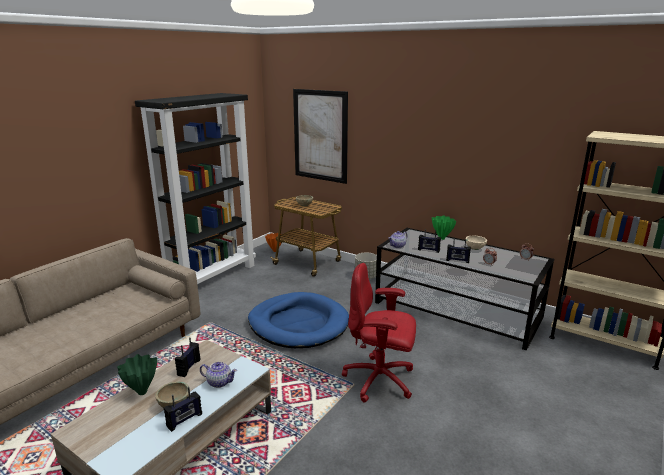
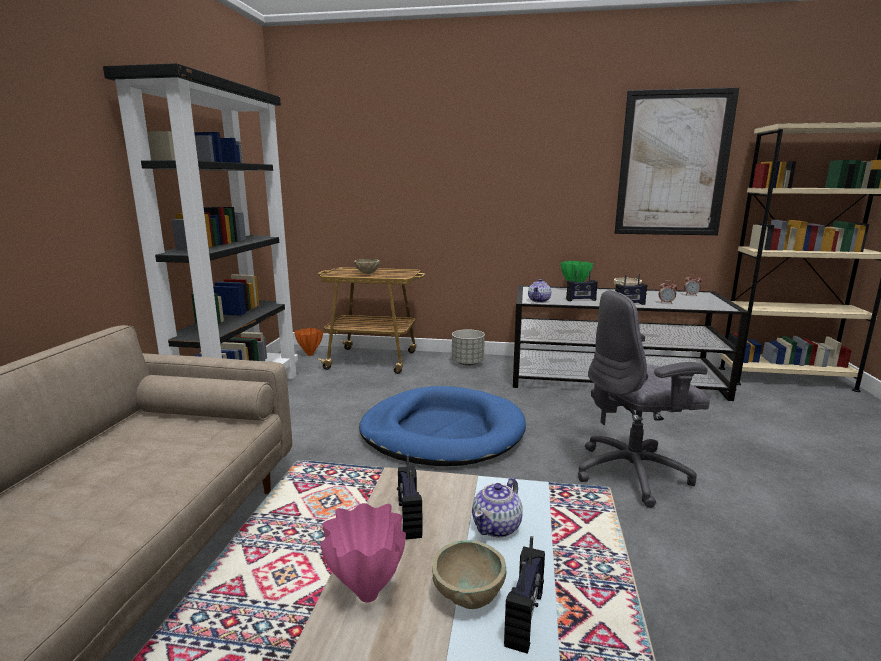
camera: 25 degrees left, 5 degrees down
(142, 392) = (367, 594): green vase -> pink vase
(219, 382) = (497, 526): teapot -> teapot turned 135 degrees clockwise
(320, 136) = (375, 173): picture -> picture (673, 164)
(380, 380) = (633, 473): red office chair -> grey office chair

